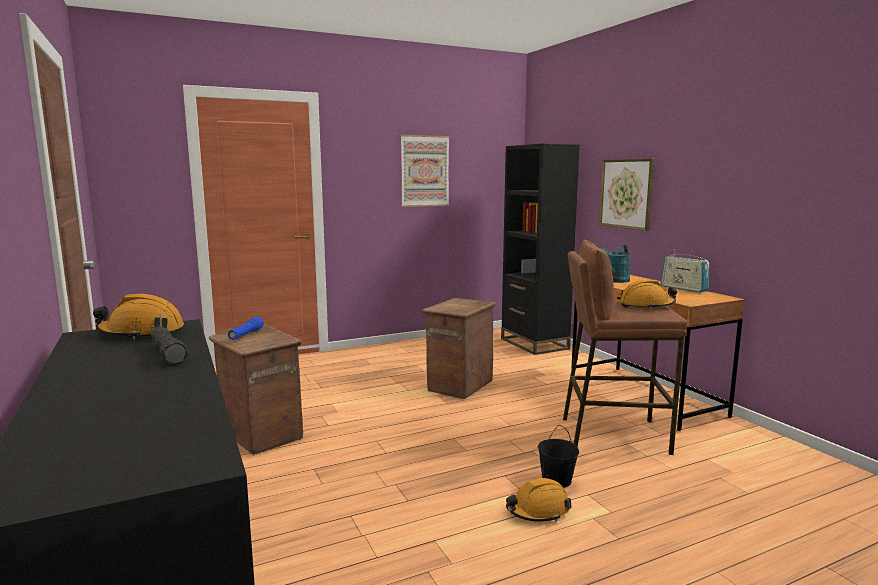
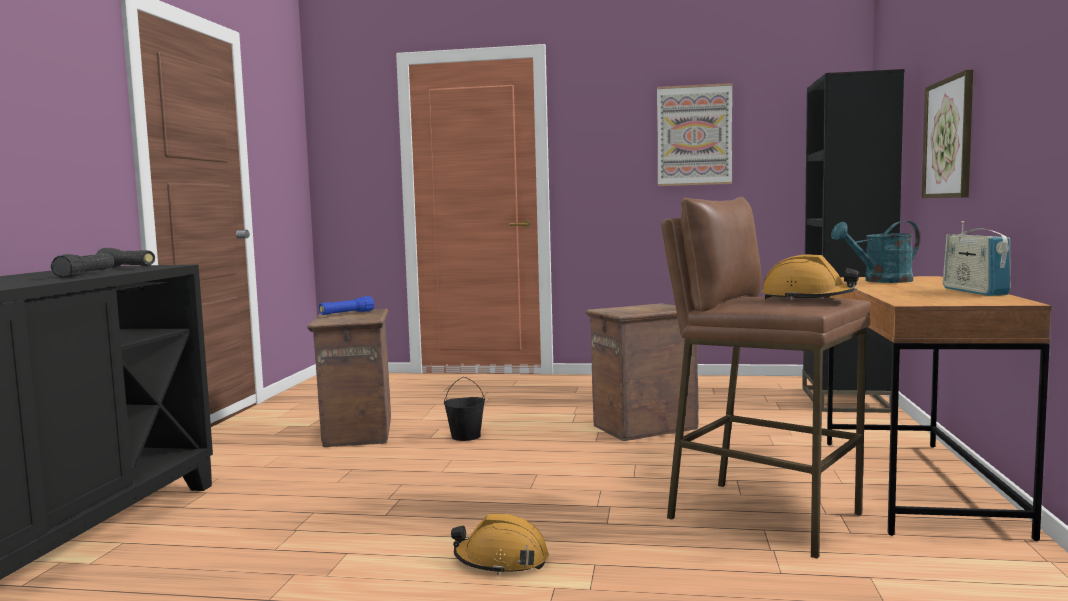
camera: 35 degrees right, 5 degrees down
(142, 333) = (126, 267): orange hard hat -> black flashlight
(556, 480) = (581, 541): black bucket -> black bucket (466, 436)

